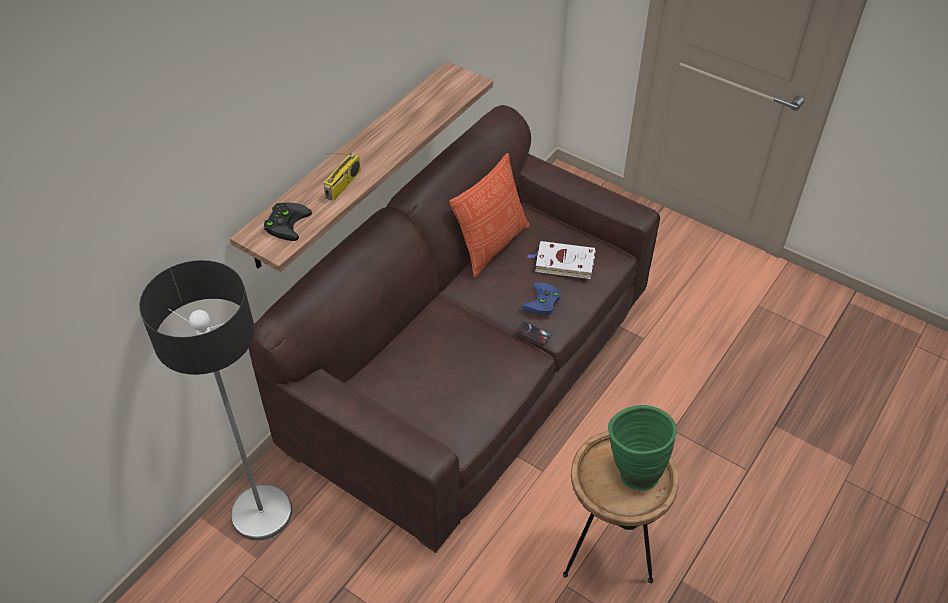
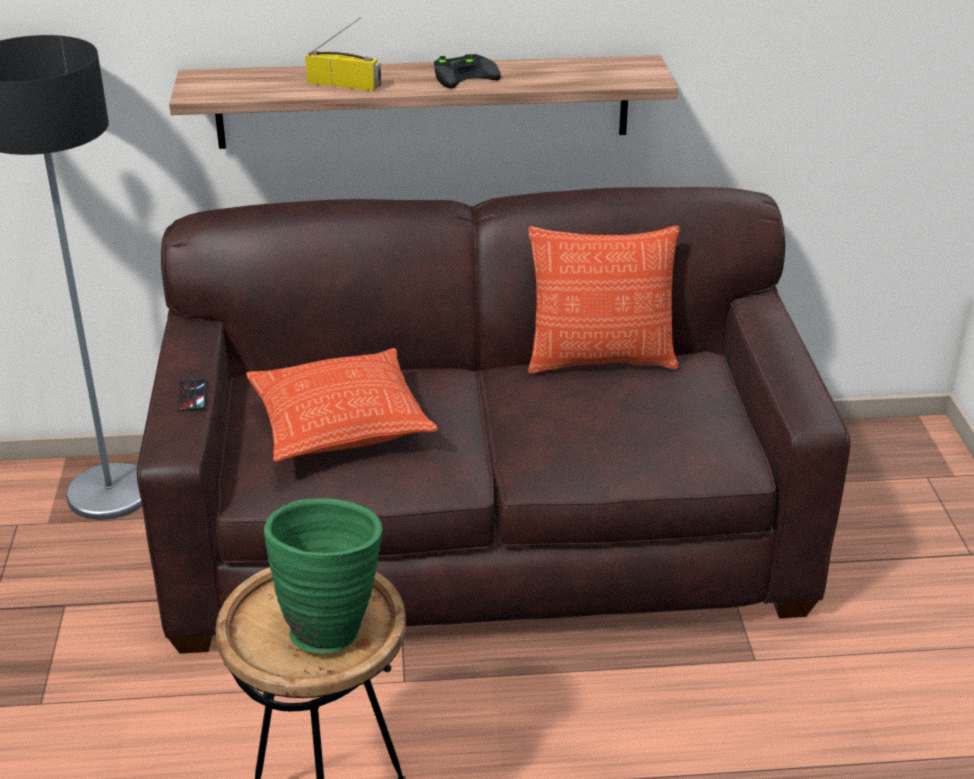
camera: 50 degrees right, 15 degrees down
(286, 222) = (240, 82): black game controller -> black game controller (465, 75)
(343, 185) = (345, 84): radio -> radio turned 150 degrees counterclockwise
(446, 375) = (341, 425): none -> orange pillow
(533, 333) = (502, 461): phone -> phone (192, 395)
(542, 302) = (558, 439): blue game controller -> none
(563, 263) = (652, 421): white book -> none

